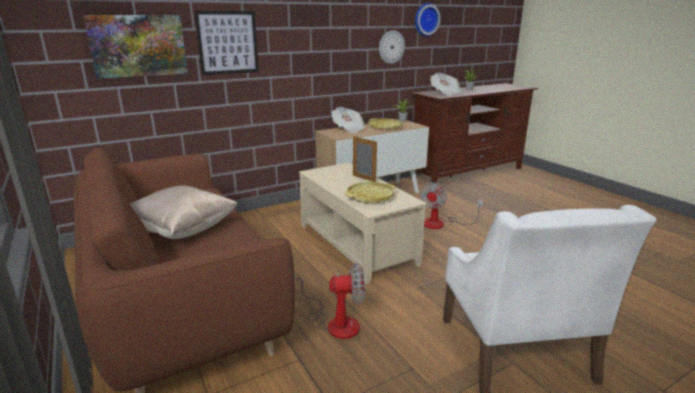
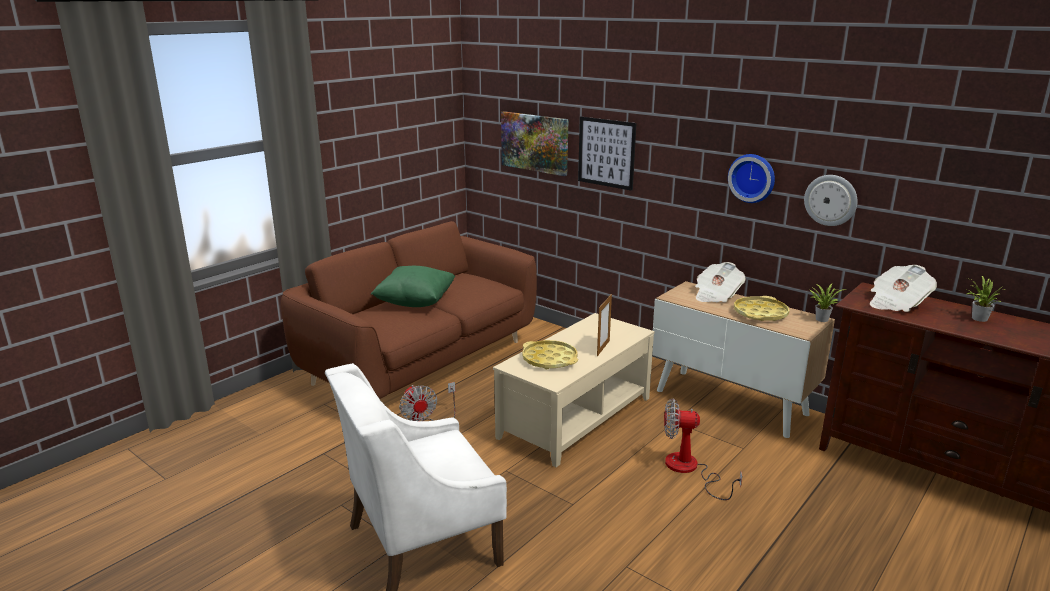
camera: 70 degrees right, 0 degrees up
(182, 231) = (415, 302): beige pillow -> green pillow
(425, 19) = (912, 168): wall clock -> wall clock (752, 177)

